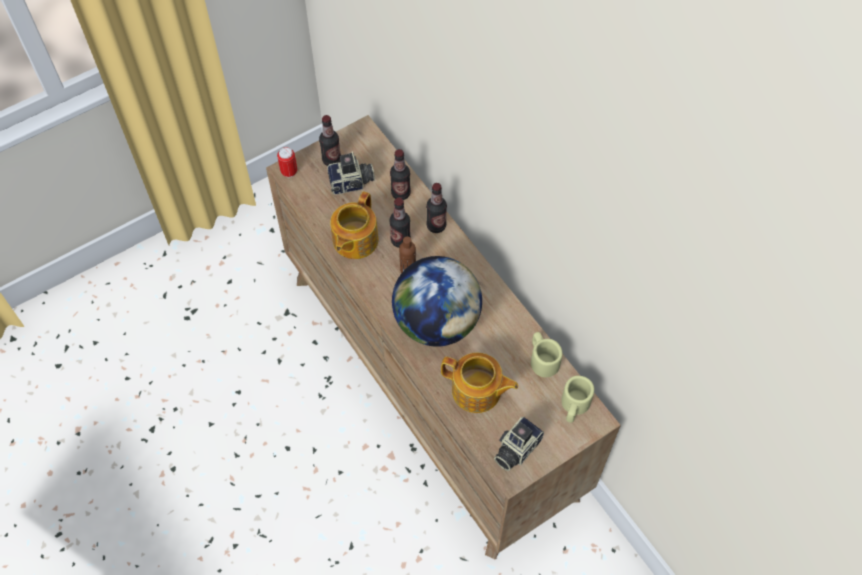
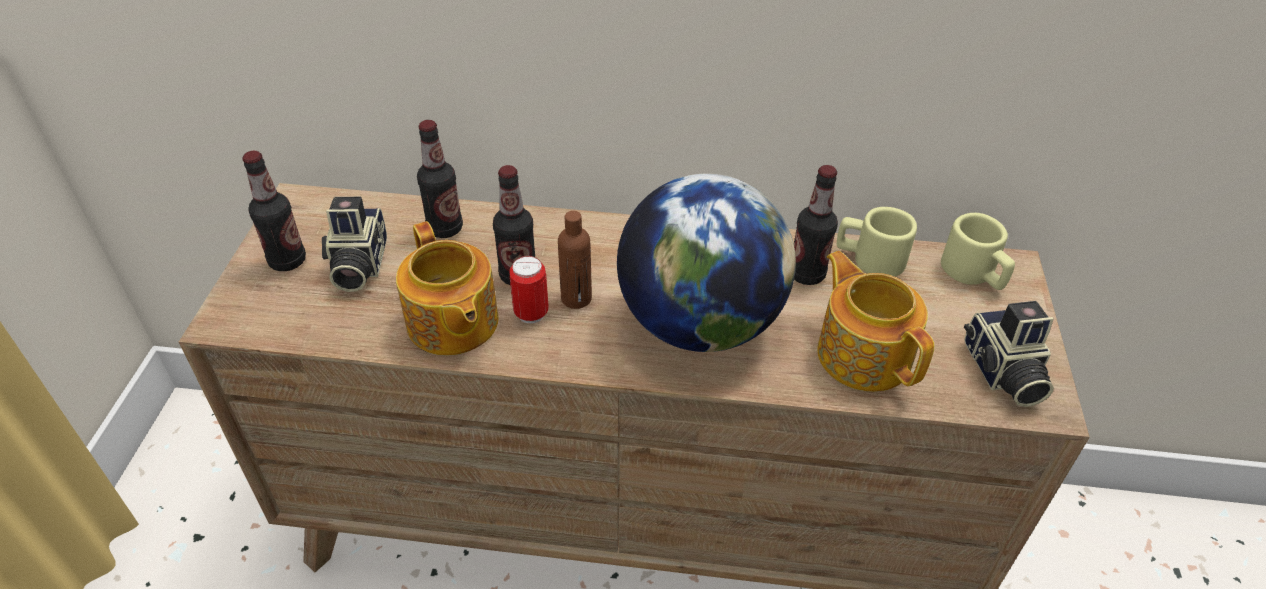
camera: 50 degrees left, 15 degrees down
(289, 172) = (231, 319): can -> can (531, 313)
(352, 183) = (357, 265): camera -> camera turned 150 degrees clockwise
(436, 226) = (543, 228): bottle -> bottle (806, 274)
(477, 391) = (863, 353): teapot -> teapot turned 90 degrees counterclockwise

